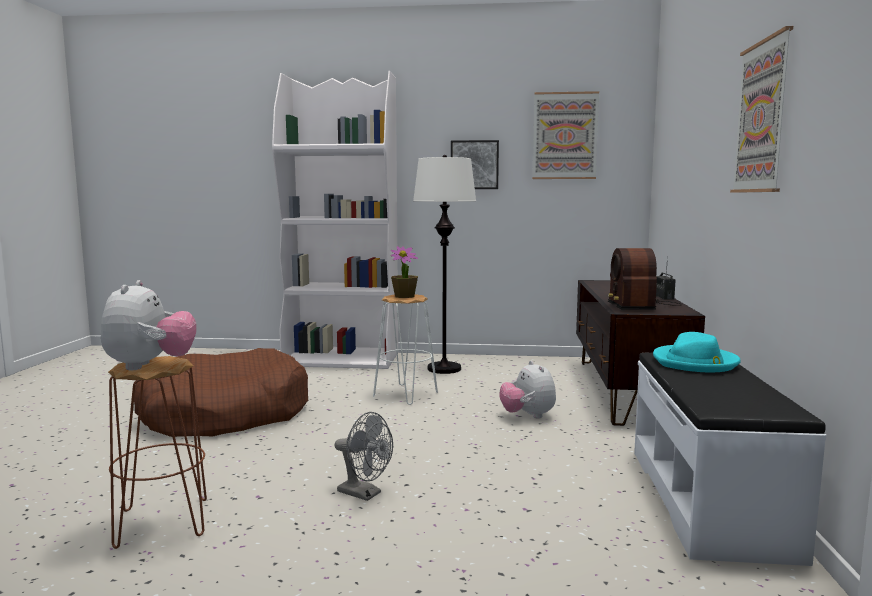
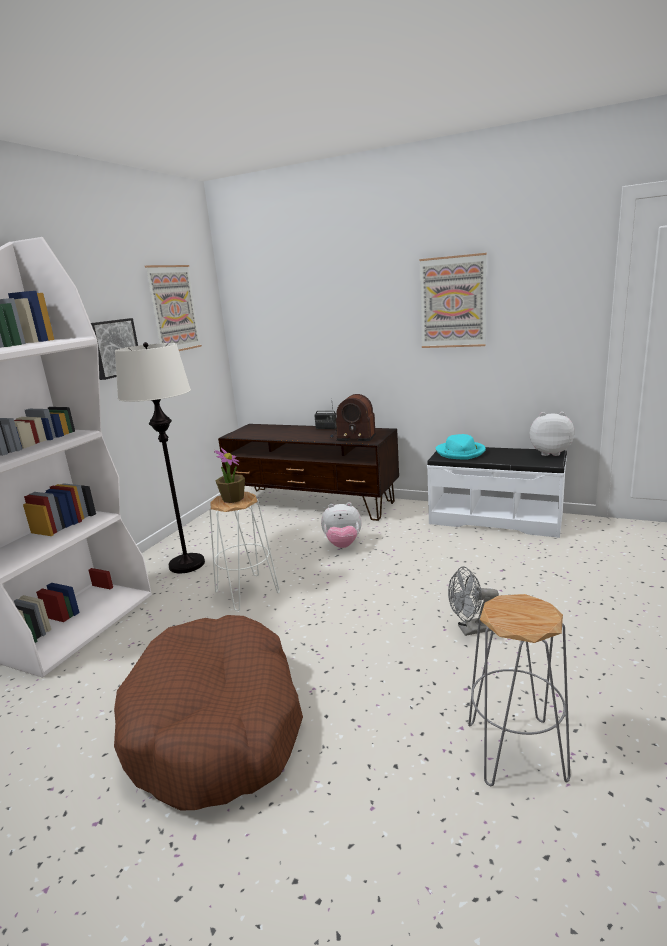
camera: 70 degrees left, 10 degrees up
(150, 366) = (529, 612): plush toy -> plush toy (549, 453)
(162, 522) = (515, 751): brown stool -> grey stool
(365, 494) = (470, 630): grey fan -> grey fan turned 150 degrees counterclockwise

